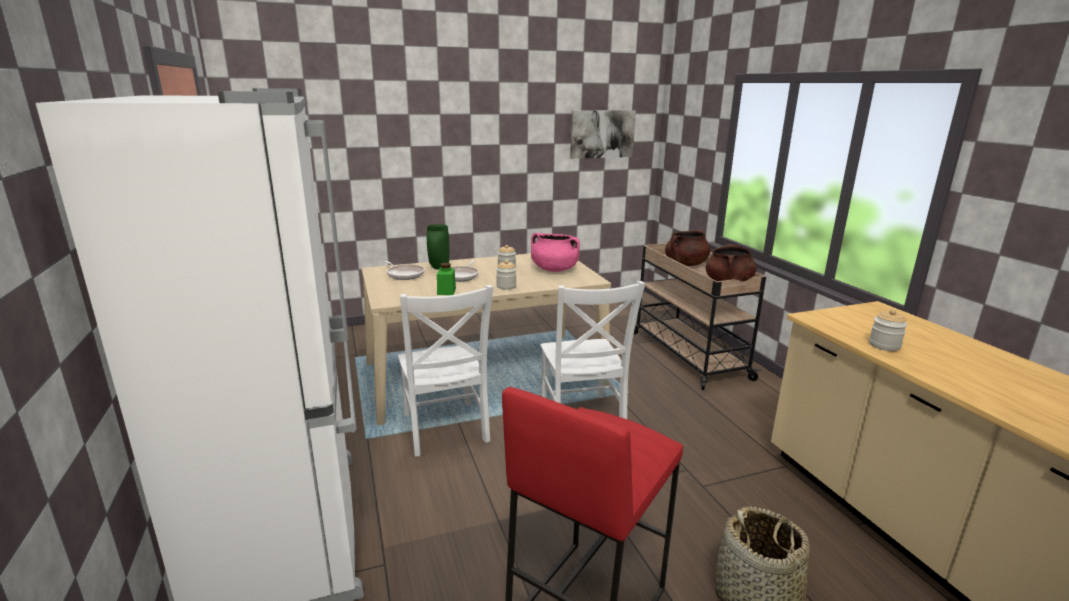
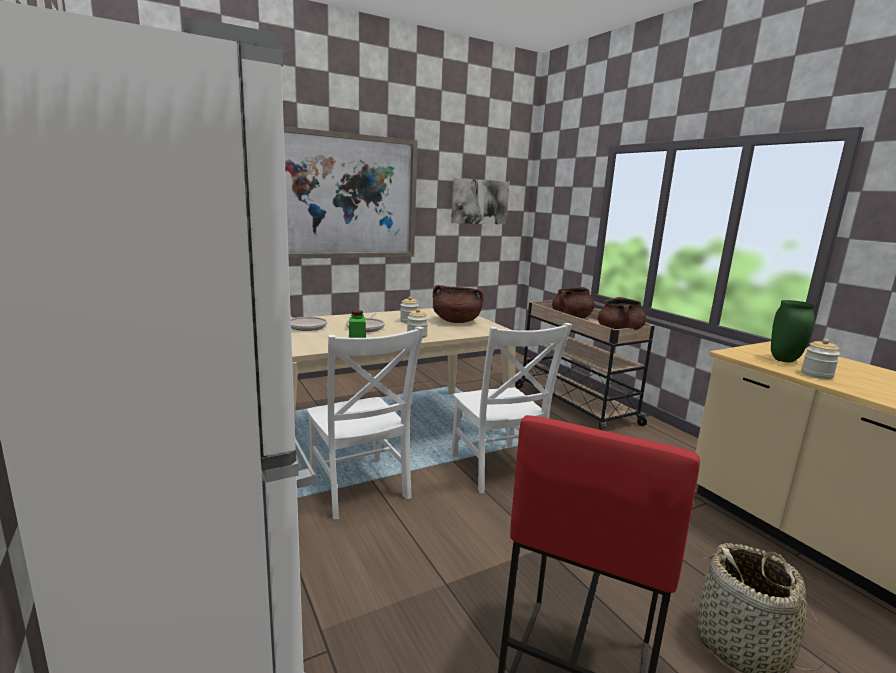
camera: 10 degrees left, 5 degrees down
(438, 268) = (339, 320): green vase -> green vase (783, 360)
(452, 137) = (341, 196): none -> picture
(554, 269) = (456, 321): pink cooking pot -> brown cooking pot

